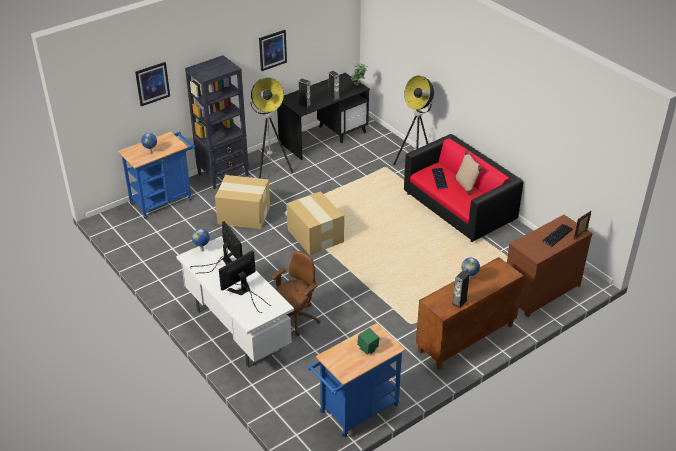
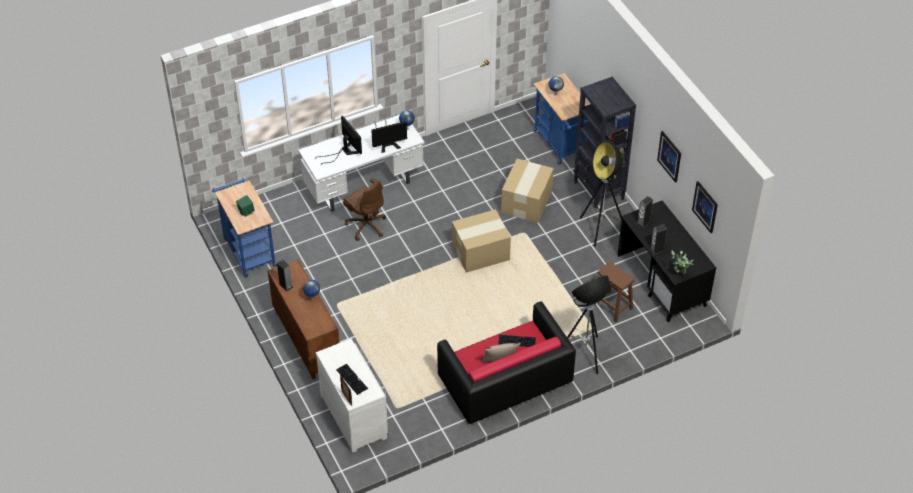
camera: 100 degrees right, 10 degrees up
(152, 83) = (594, 57): picture -> picture (705, 207)
(358, 159) = (611, 306): none -> brown stool
(539, 290) = (355, 415): brown dresser -> white dresser

